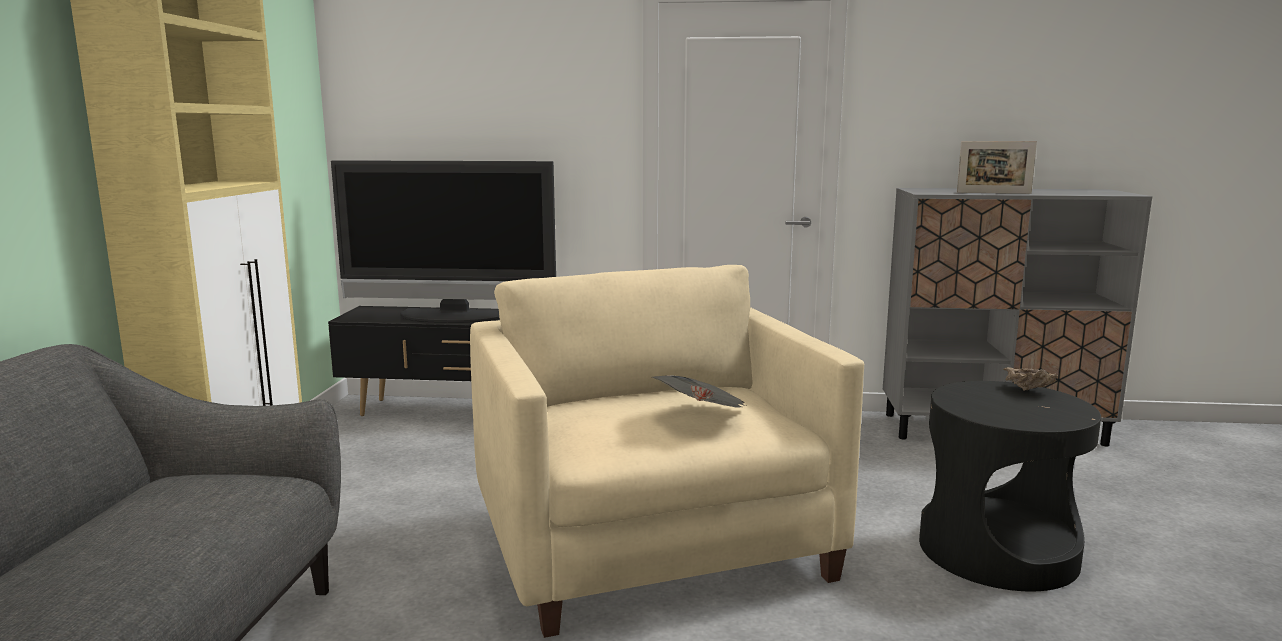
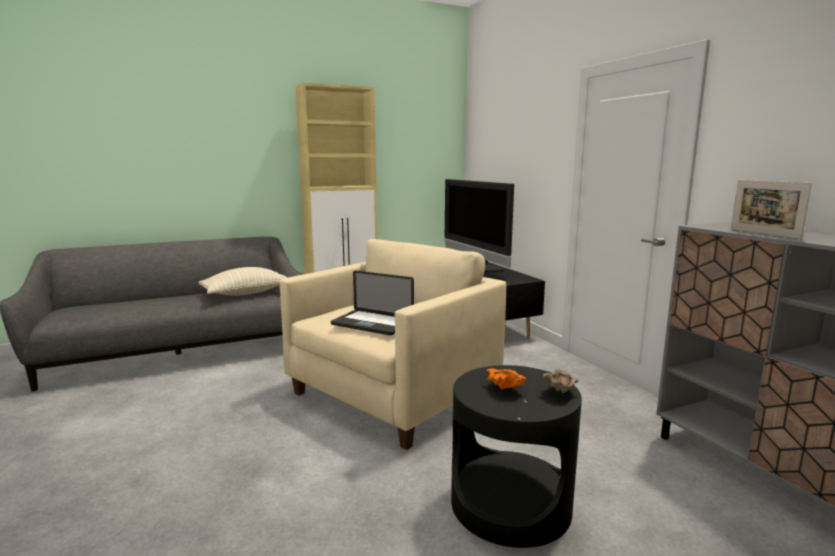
camera: 60 degrees right, 0 degrees up
(183, 504) = (246, 293): none -> beige pillow
(703, 417) = (372, 324): newspaper -> laptop
(1011, 407) = (505, 389): none -> orange bowl

